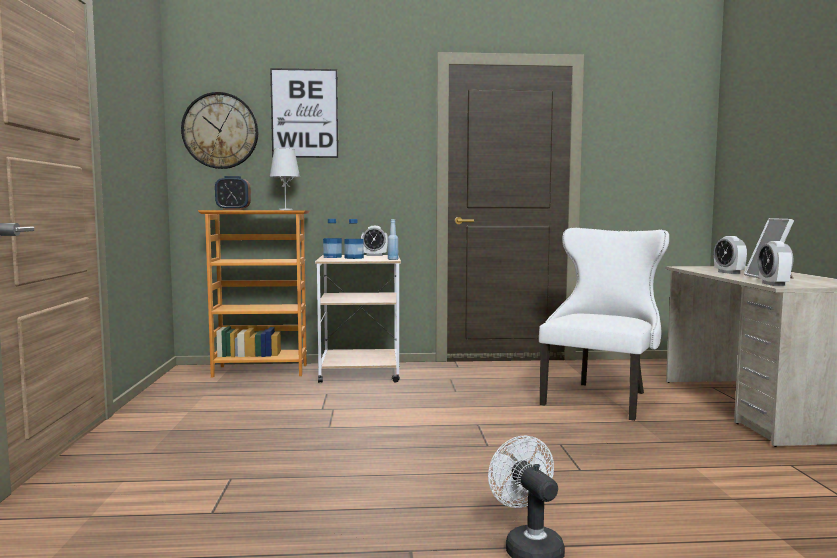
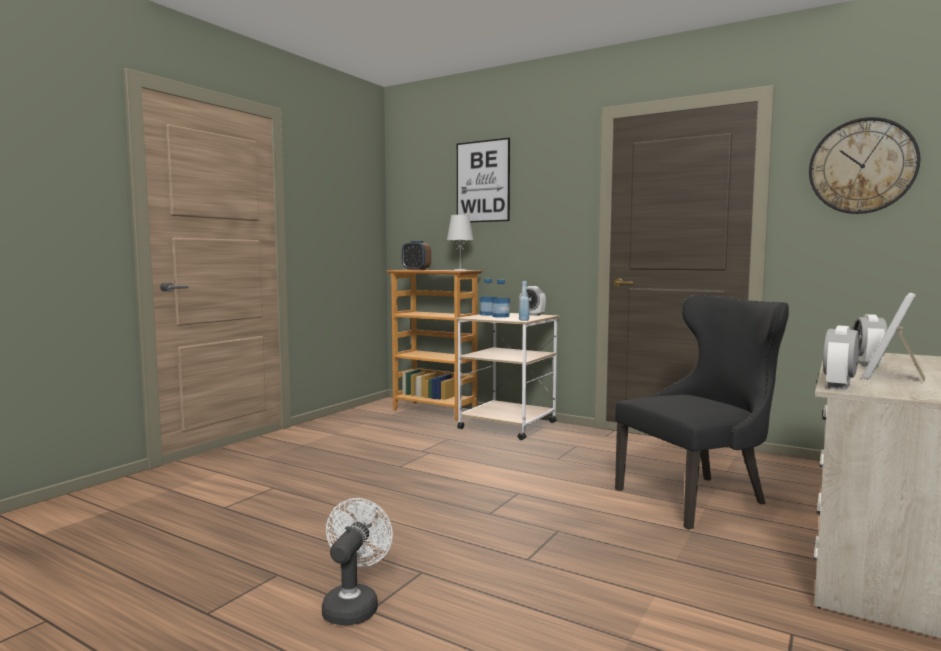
camera: 35 degrees right, 0 degrees up
(220, 131) = (421, 201): wall clock -> wall clock (862, 166)
(600, 398) = (697, 497): white chair -> black chair

